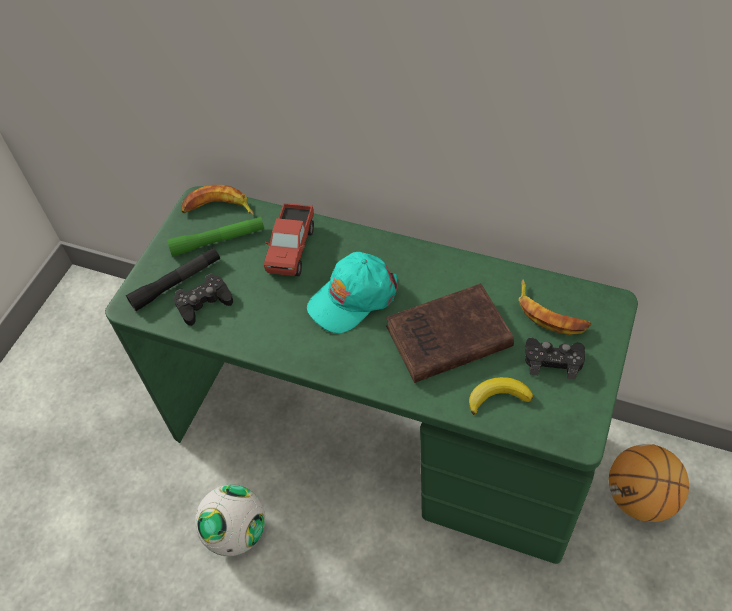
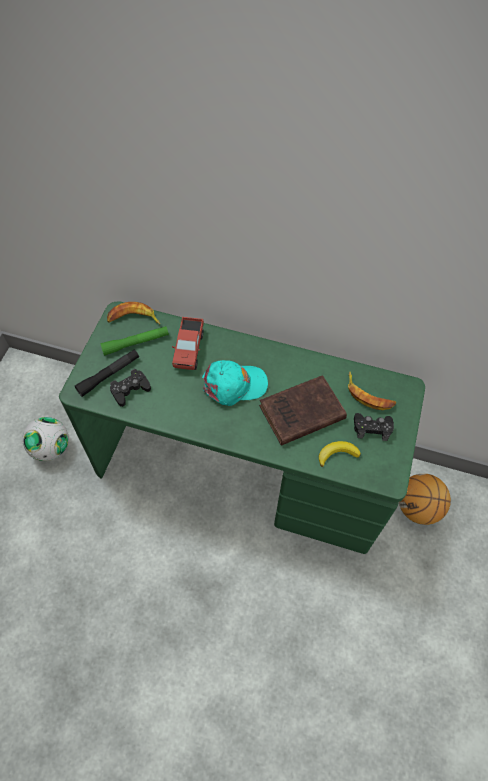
camera: 10 degrees left, 5 degrees up
(237, 532) = (147, 540): football -> football (51, 448)
(352, 298) = (234, 385): turquoise cap -> turquoise cap turned 150 degrees counterclockwise

